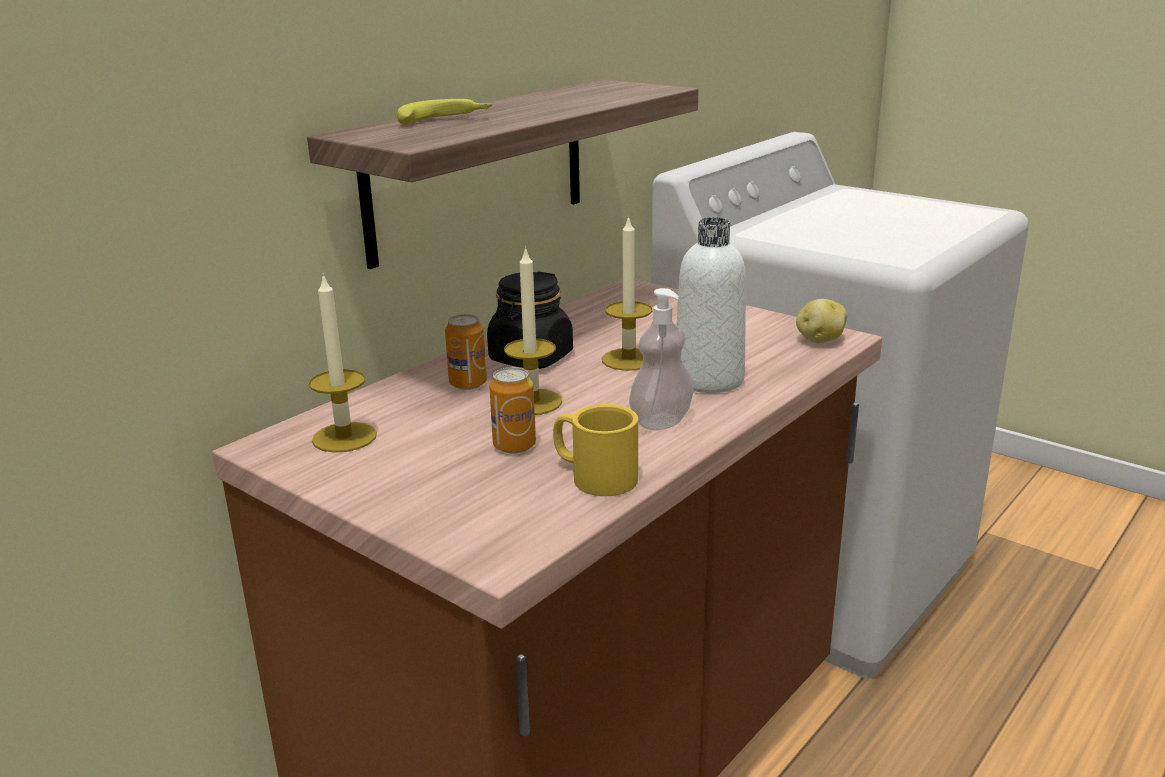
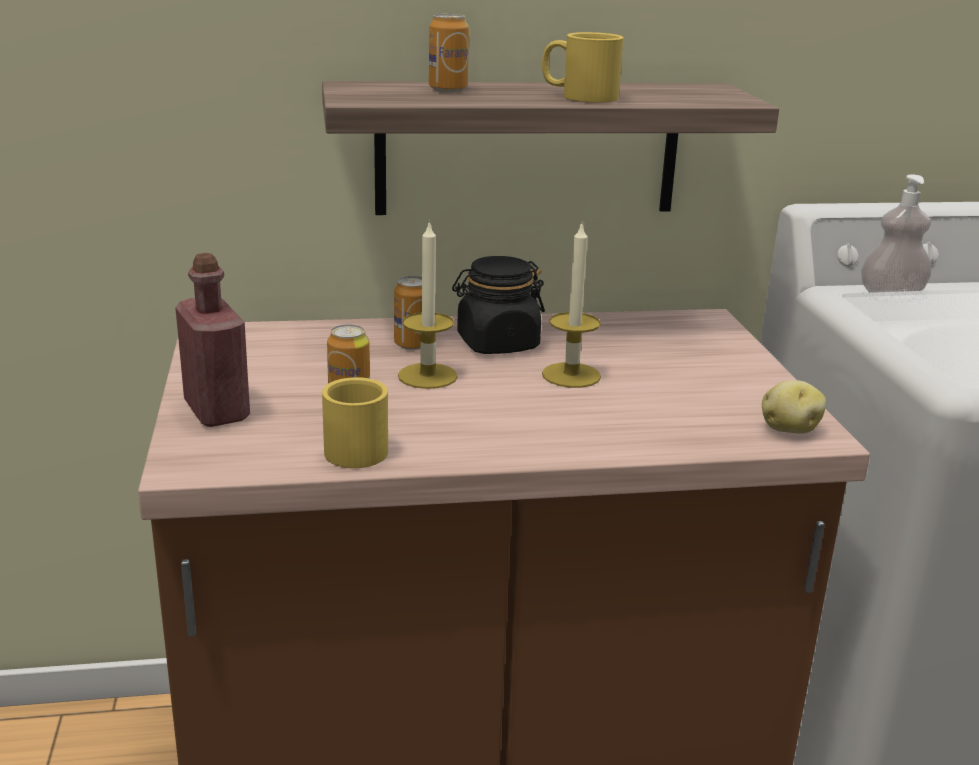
camera: 40 degrees right, 0 degrees up
(344, 437) = (263, 347): candle -> none
(423, 504) = (217, 411): none -> red bottle
(445, 120) = (448, 89): banana -> can
(556, 106) = (578, 96): none -> yellow mug
(661, 421) = (489, 432): soap dispenser -> soap dispenser (891, 296)
(709, 380) = (601, 418): white bottle -> none

